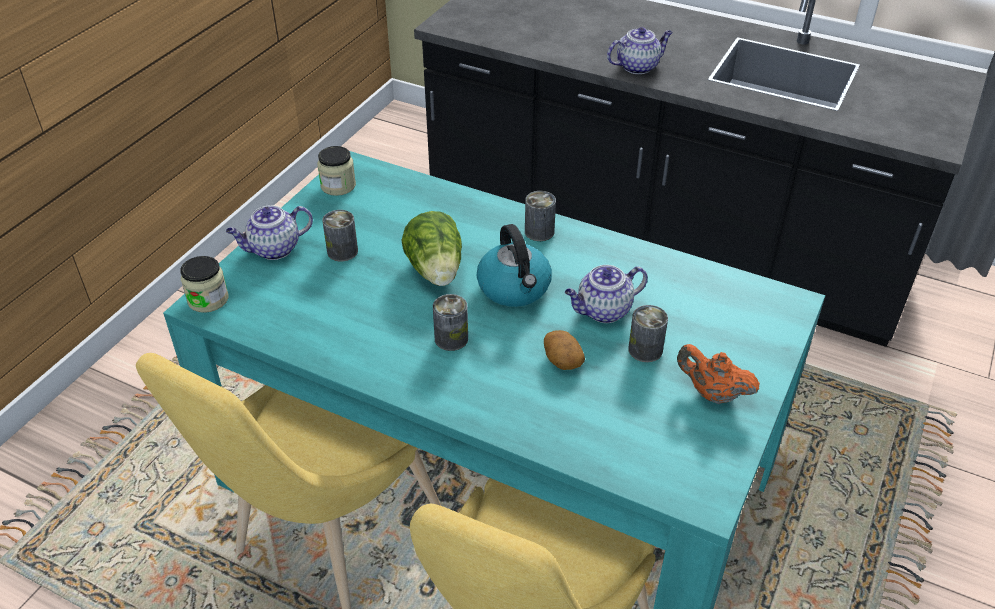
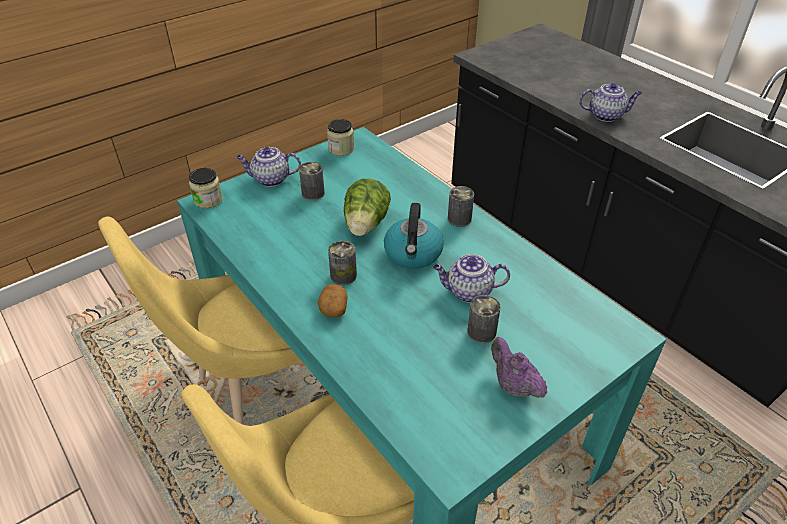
camera: 25 degrees right, 0 degrees up
(562, 359) = (412, 317): potato -> potato (333, 308)
(712, 394) = (513, 385): orange teapot -> purple teapot

